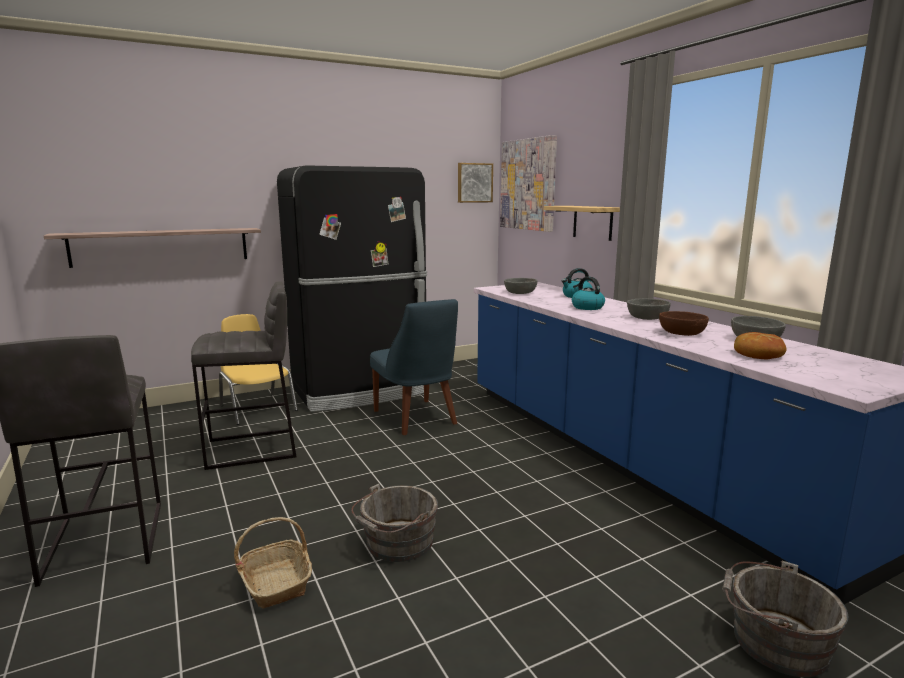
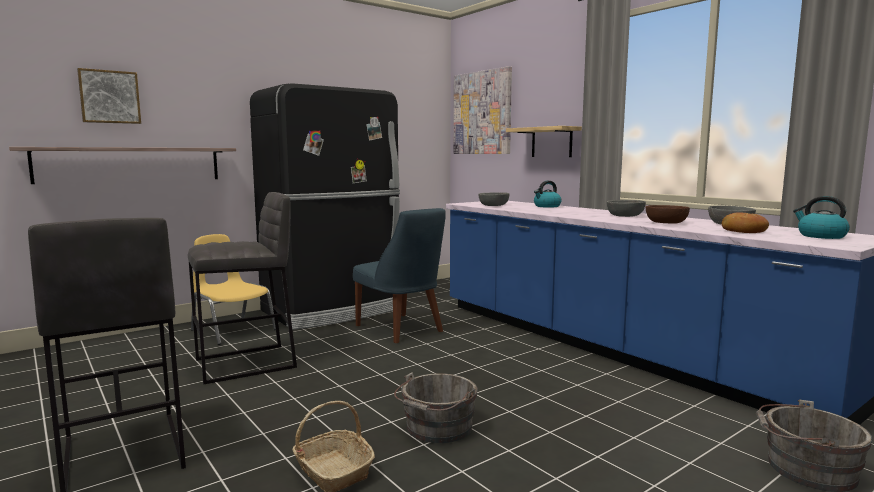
camera: 10 degrees left, 5 degrees down
(474, 183) = (429, 112): picture -> picture (109, 97)
(587, 307) = (565, 211): kettle -> kettle (820, 236)

